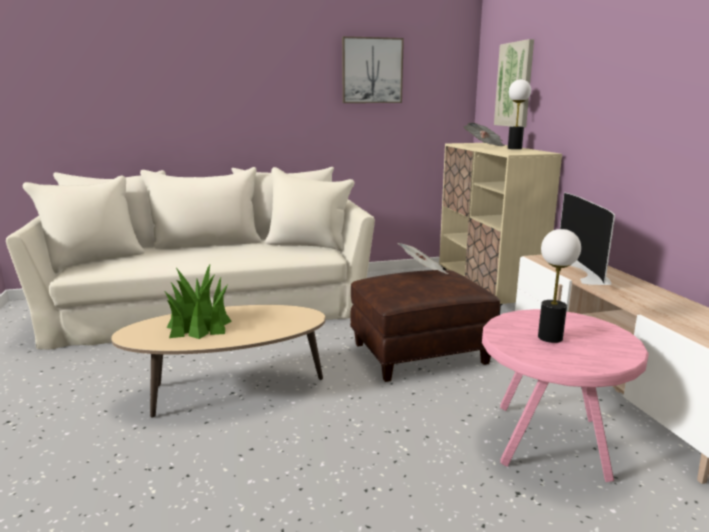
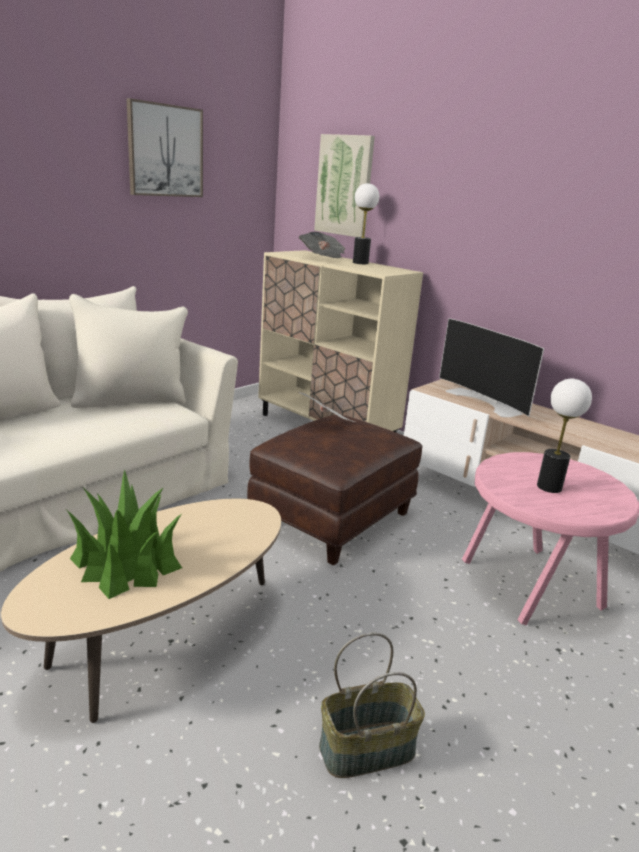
camera: 35 degrees left, 5 degrees up
(282, 490) = (367, 748): none -> basket

